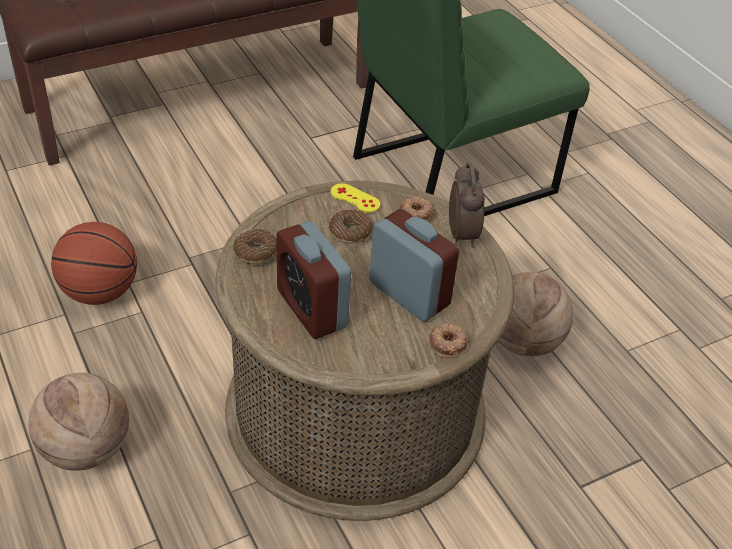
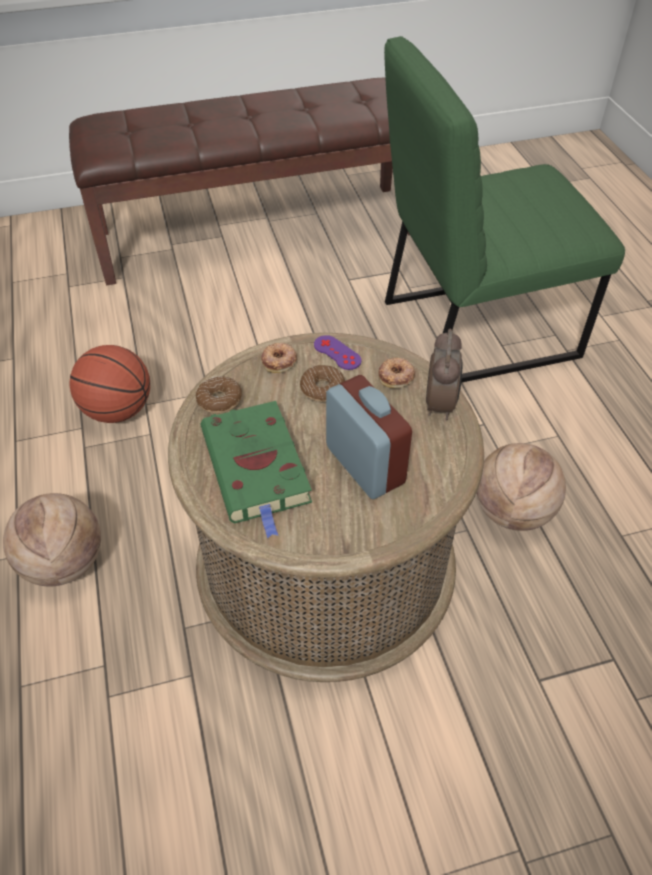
camera: 15 degrees right, 5 degrees up
(311, 309) = (257, 469): alarm clock -> green book
(355, 198) = (337, 353): yellow game controller -> purple game controller
(448, 343) = (391, 528): donut -> donut (279, 361)

